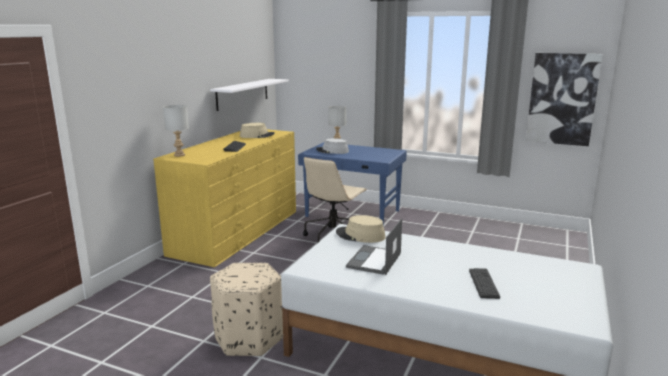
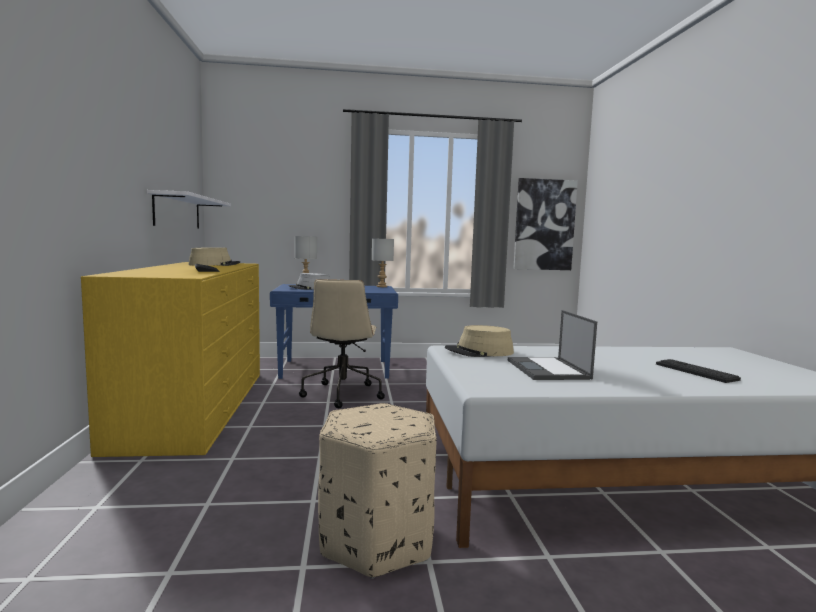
camera: 30 degrees left, 10 degrees down
(179, 155) = (126, 273): grey table lamp -> grey table lamp (381, 286)

